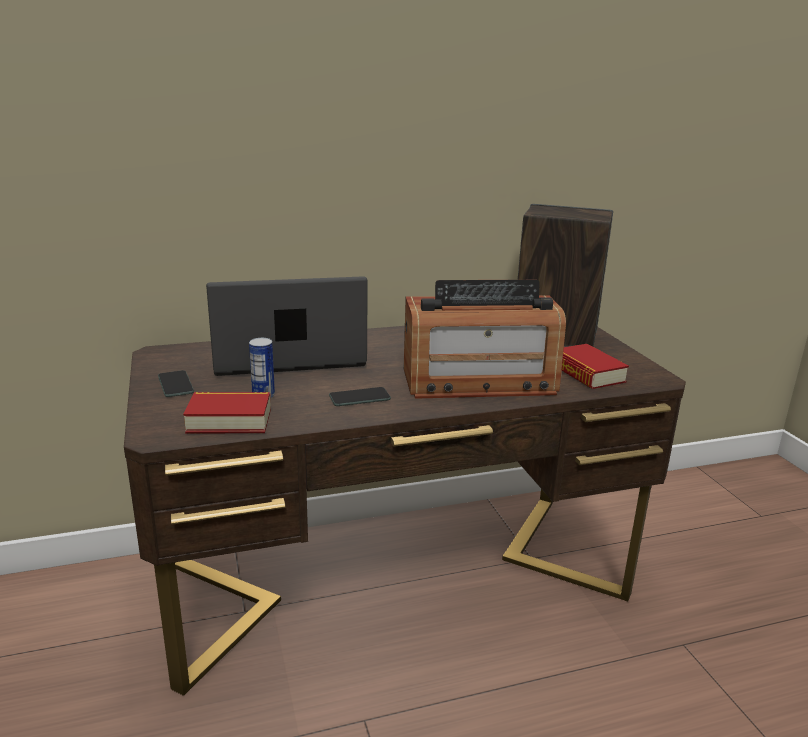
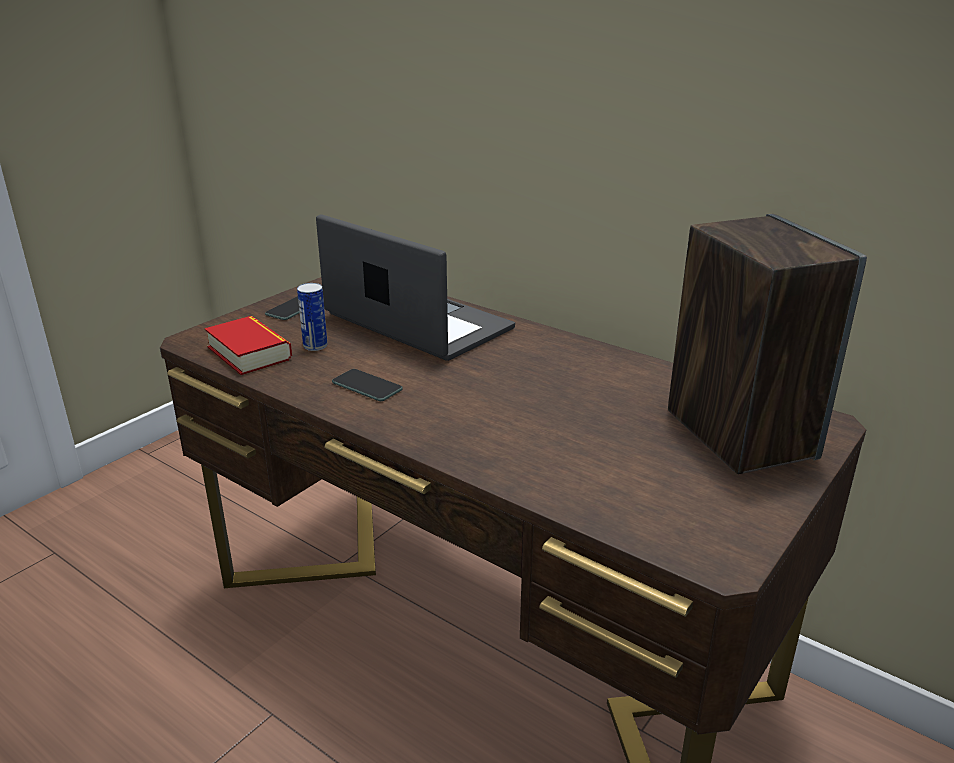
camera: 55 degrees right, 5 degrees up
(479, 382) = (499, 432): radio -> none
(587, 373) = (643, 495): book -> none

